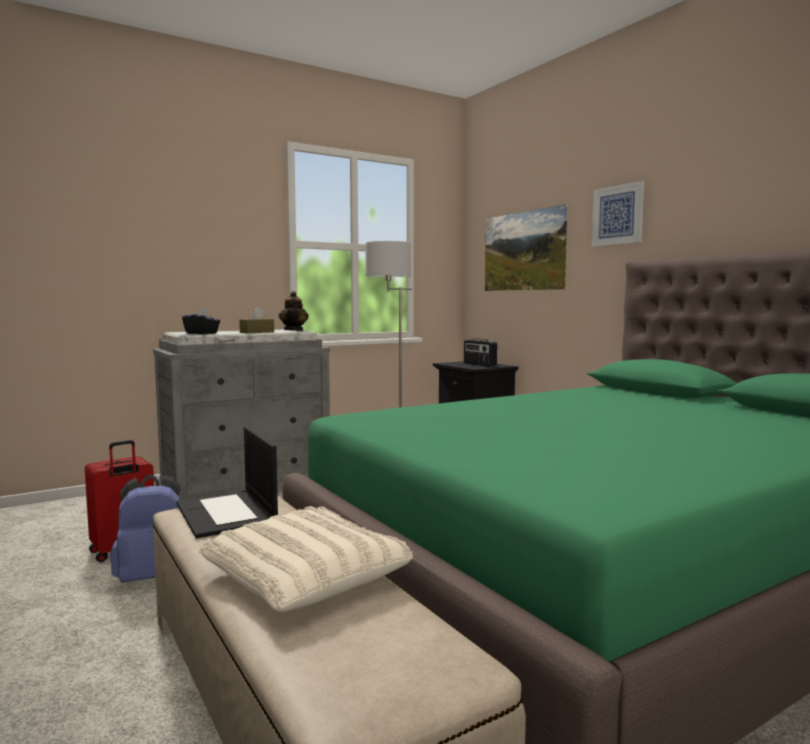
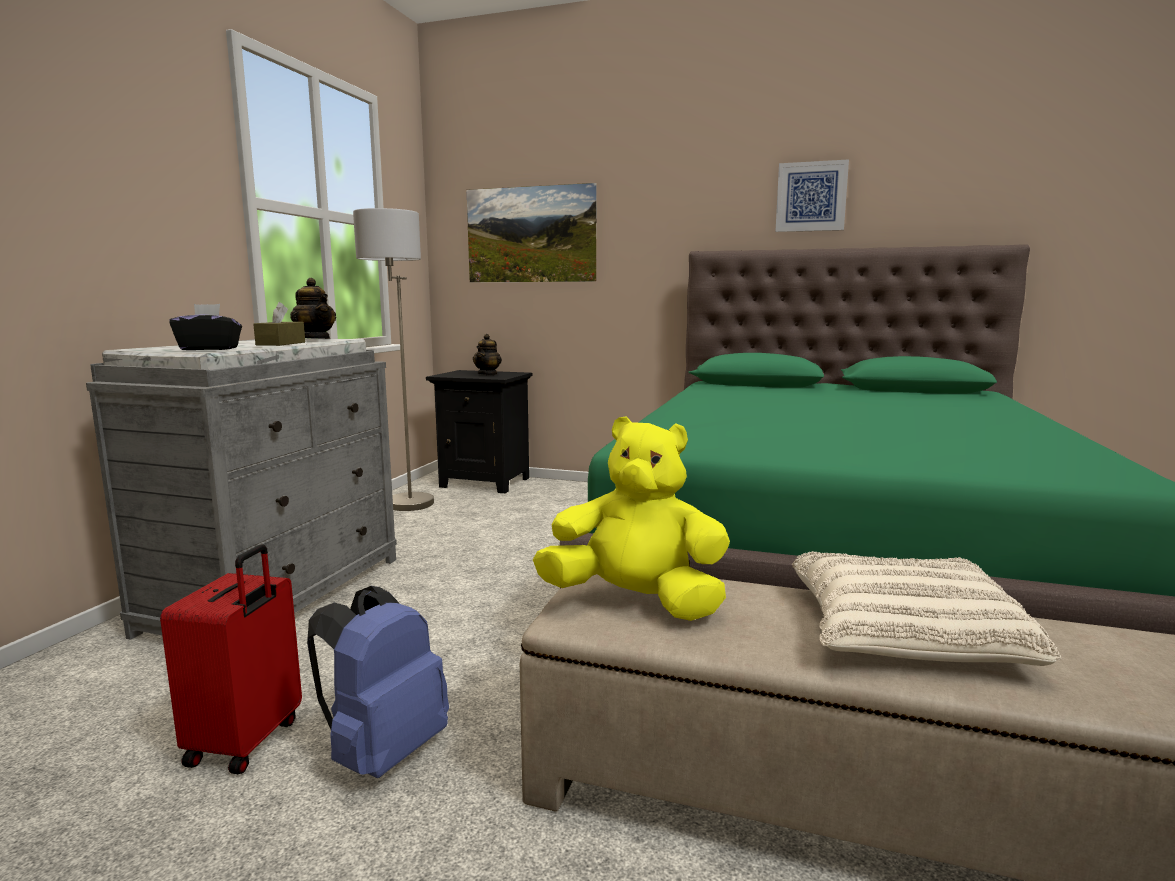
camera: 40 degrees left, 5 degrees up
(227, 514) = (635, 602): laptop -> yellow plush toy
(479, 365) = (488, 374): radio -> teapot
(618, 215) = (665, 201): picture -> picture (811, 197)

